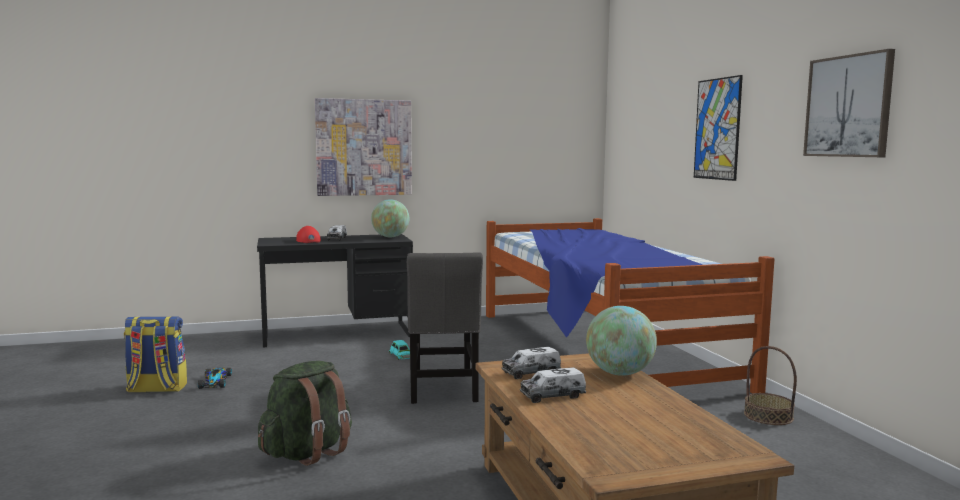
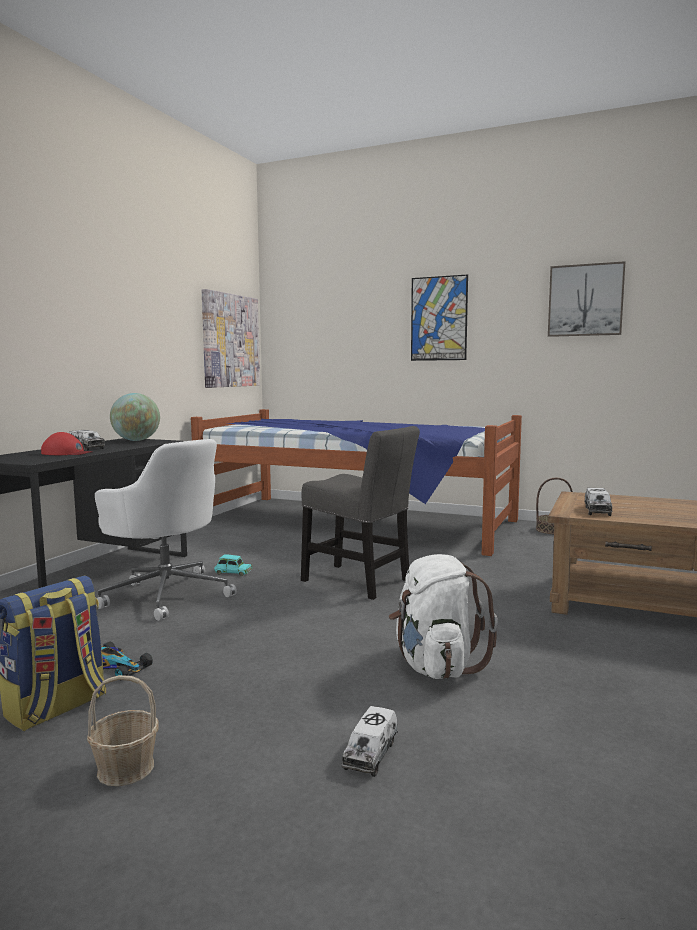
camera: 50 degrees left, 0 degrees up
(107, 421) = (125, 768): none -> basket
(308, 452) = (436, 666): green backpack -> white backpack
(333, 356) = (166, 594): none -> white office chair
(364, 147) = (77, 327): picture -> picture (230, 341)
(552, 396) = (663, 516): toy truck -> toy truck (371, 753)
(619, 373) = (622, 498): globe -> none

